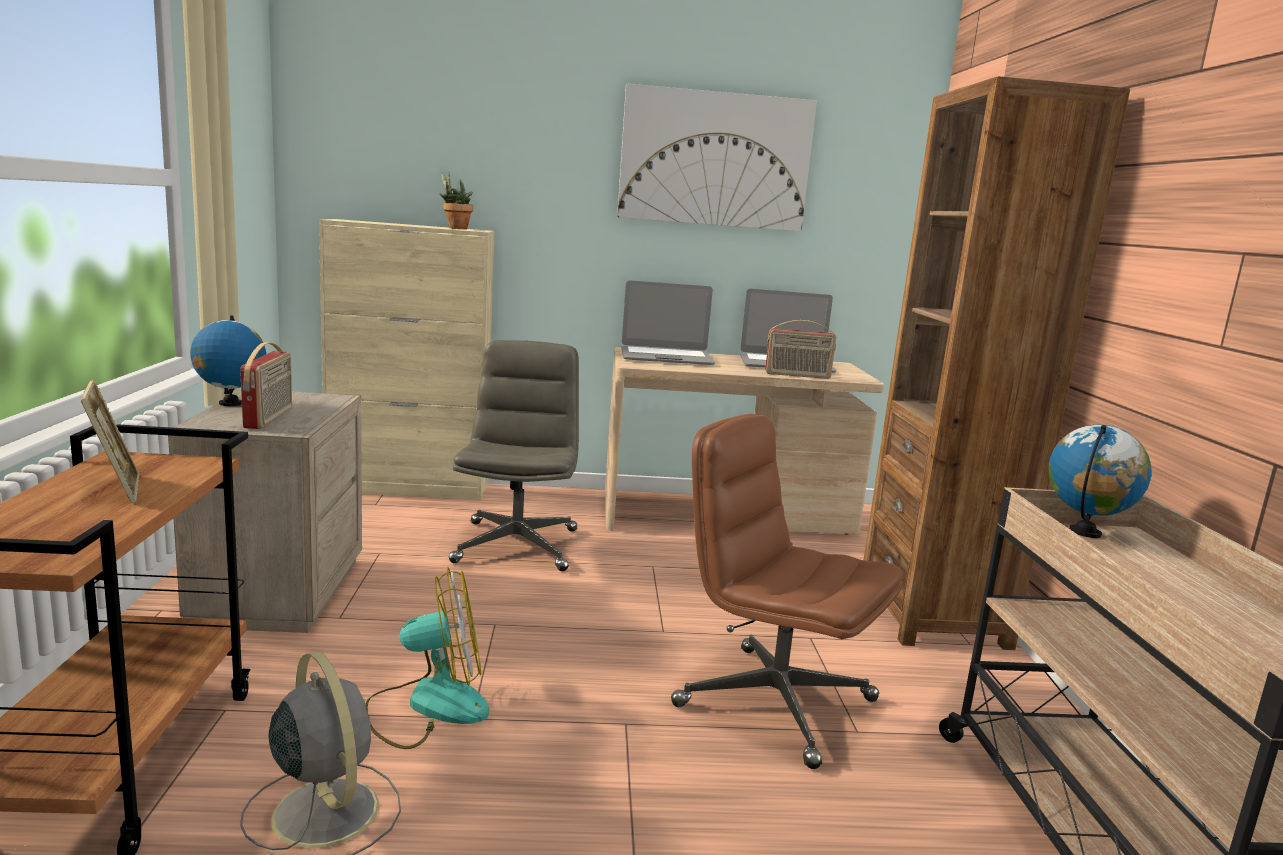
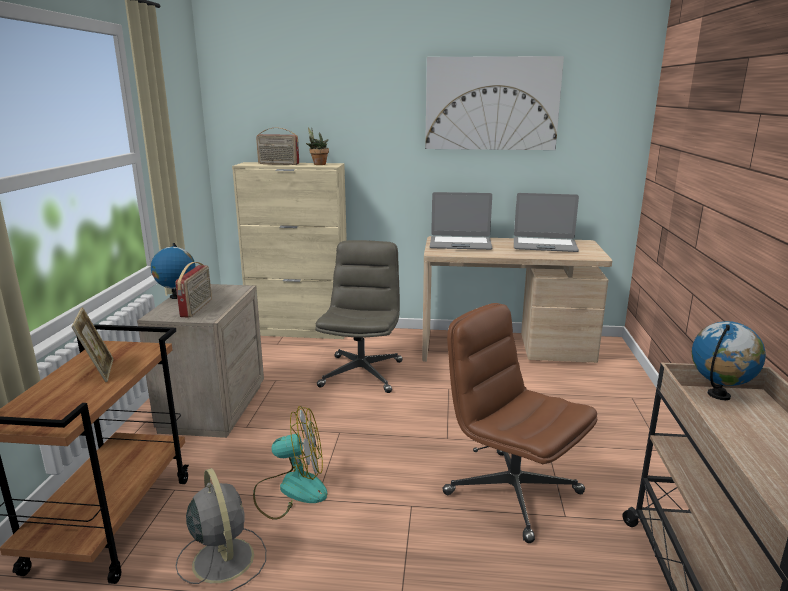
camera: 10 degrees right, 5 degrees up
(797, 375) = (549, 256): radio -> radio (278, 164)
(932, 615) = (639, 427): brown bookcase -> none

